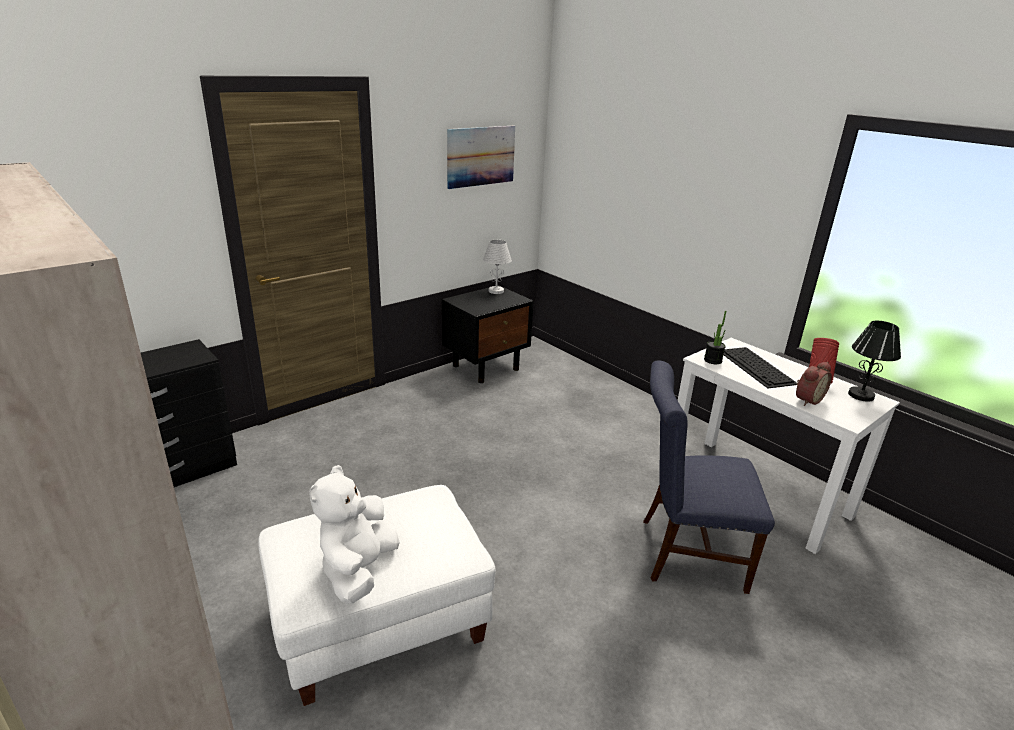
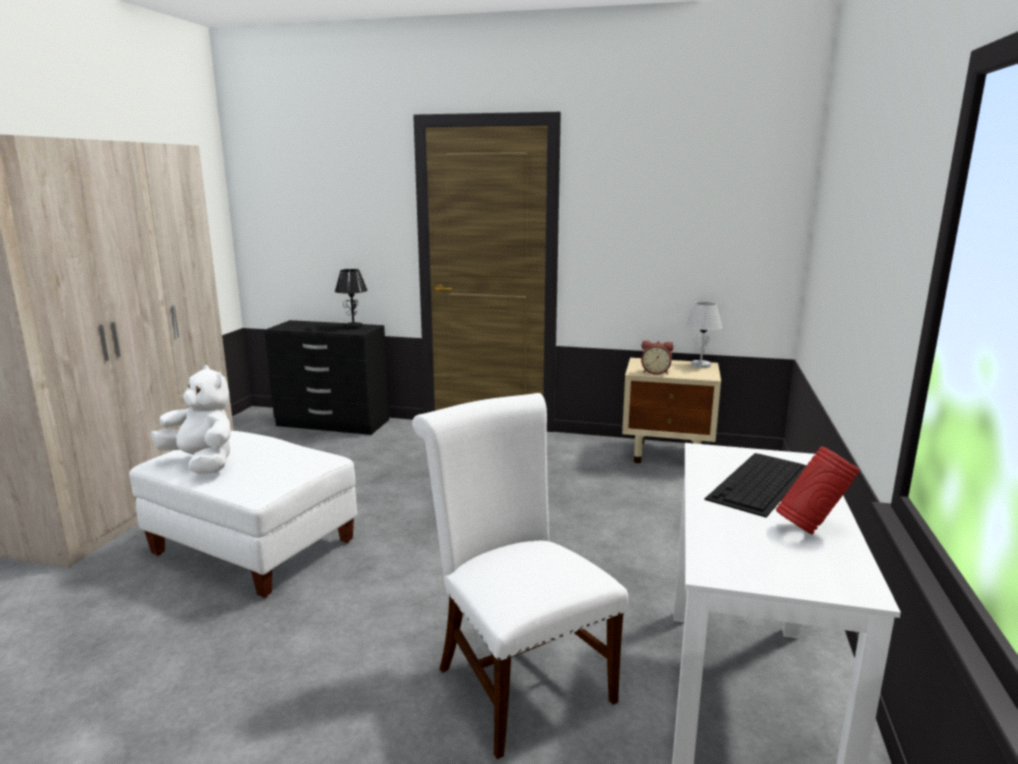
camera: 55 degrees right, 10 degrees down
(358, 570) = (202, 463): white plush toy -> white plush toy turned 60 degrees clockwise
(481, 156) = (700, 200): picture -> none
(486, 367) = (668, 454): black nightstand -> beige nightstand
(684, 552) = (517, 678): blue chair -> white chair
(712, 360) = (716, 457): potted plant -> none
(807, 399) = (726, 530): alarm clock -> alarm clock (655, 372)
(861, 395) = (842, 571): black table lamp -> black table lamp (353, 327)

